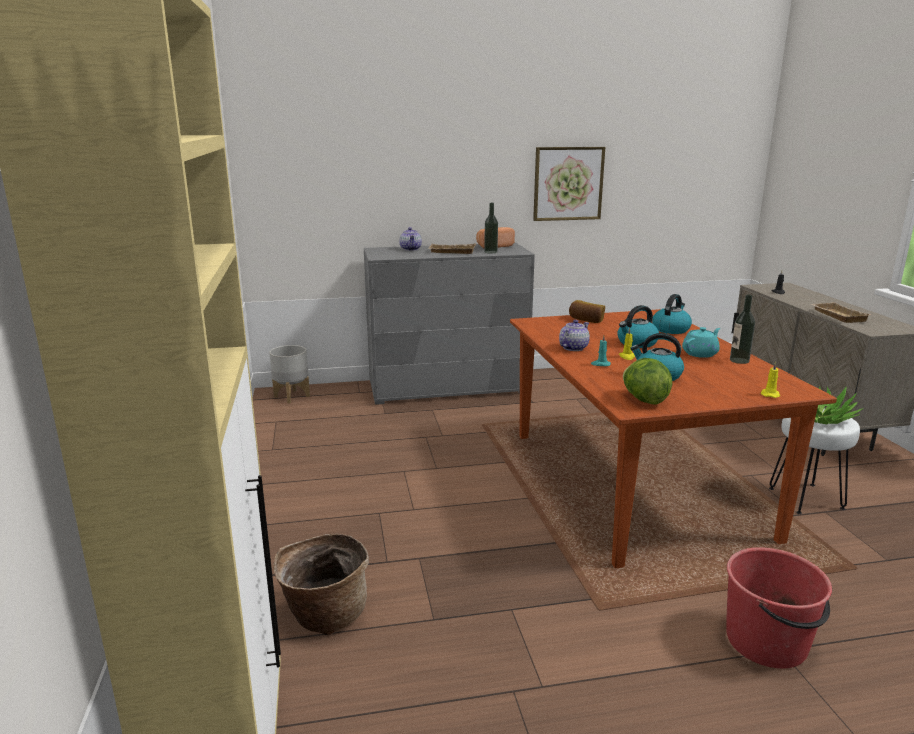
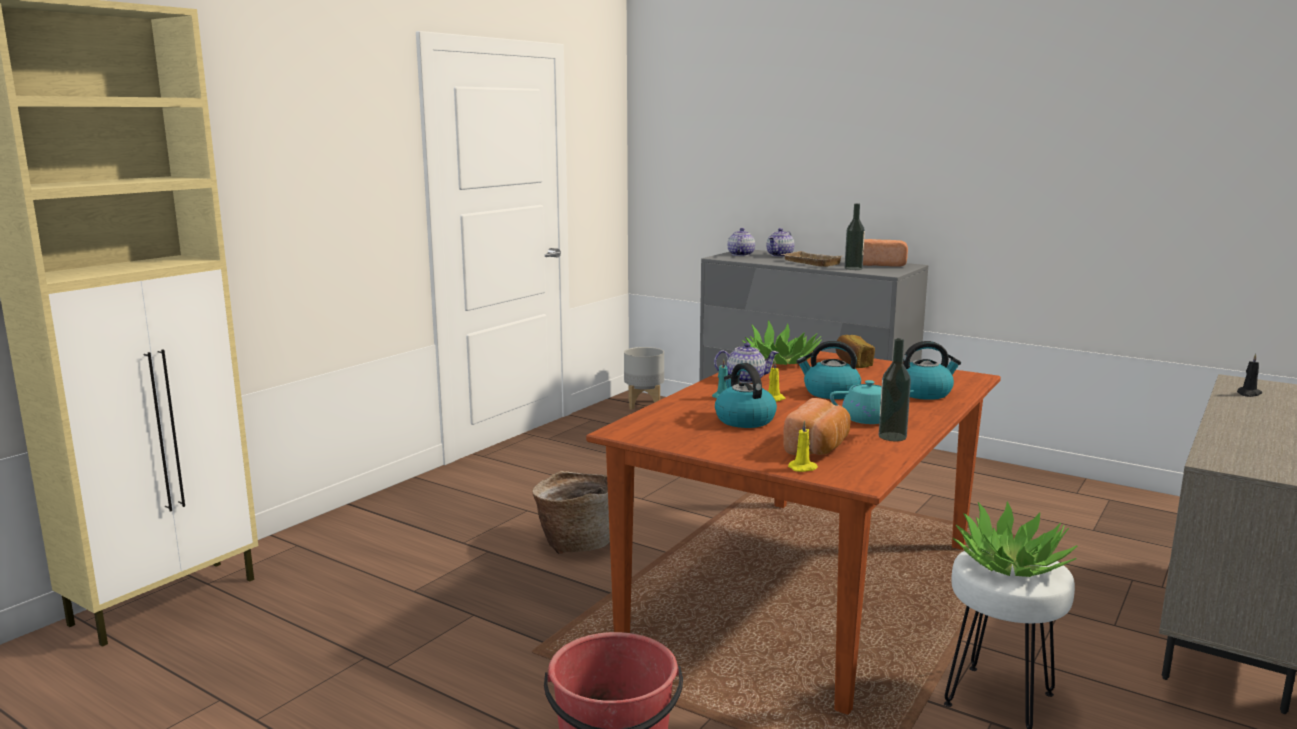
camera: 45 degrees right, 5 degrees down
(324, 615) = (362, 552): basket -> basket (575, 543)
(384, 253) = (740, 255): none -> teapot
(548, 328) = (782, 360): none -> potted plant
(568, 183) = (1014, 188): picture -> none
(644, 400) = (656, 430): lettuce -> none
(737, 379) = (819, 448): none -> bread
(836, 316) = (1230, 435): beige tray -> none

